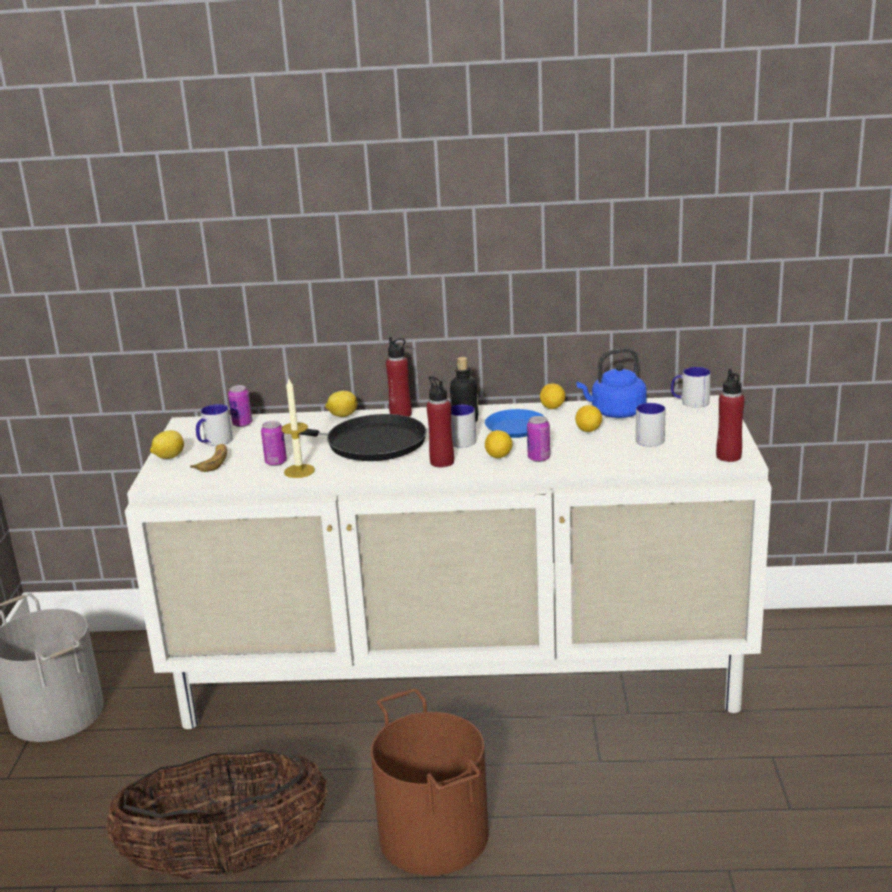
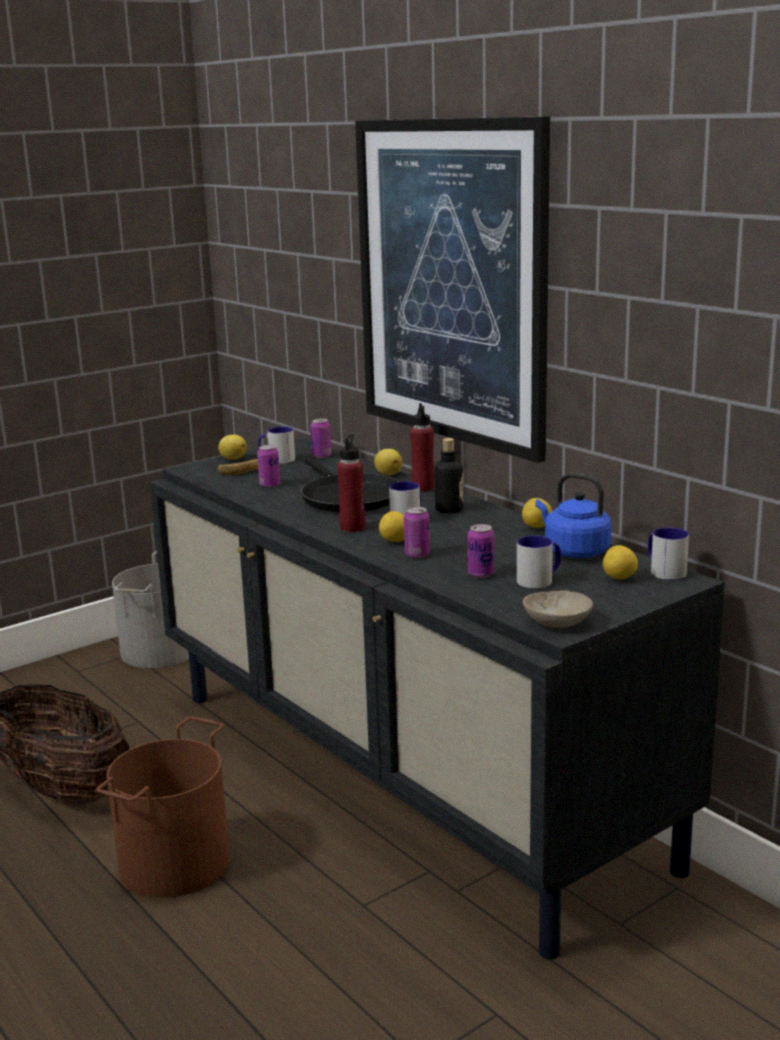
camera: 50 degrees right, 5 degrees down
(299, 471) = (265, 495): candle -> none
(397, 219) = (450, 283): none -> picture
(460, 675) = (400, 777): white cabinet -> black cabinet
(515, 428) = (466, 529): blue plate -> none
(588, 431) = (511, 554): lemon -> lemon (620, 578)
(610, 451) = (481, 574): none -> can
(728, 456) = (557, 623): red bottle -> beige bowl

